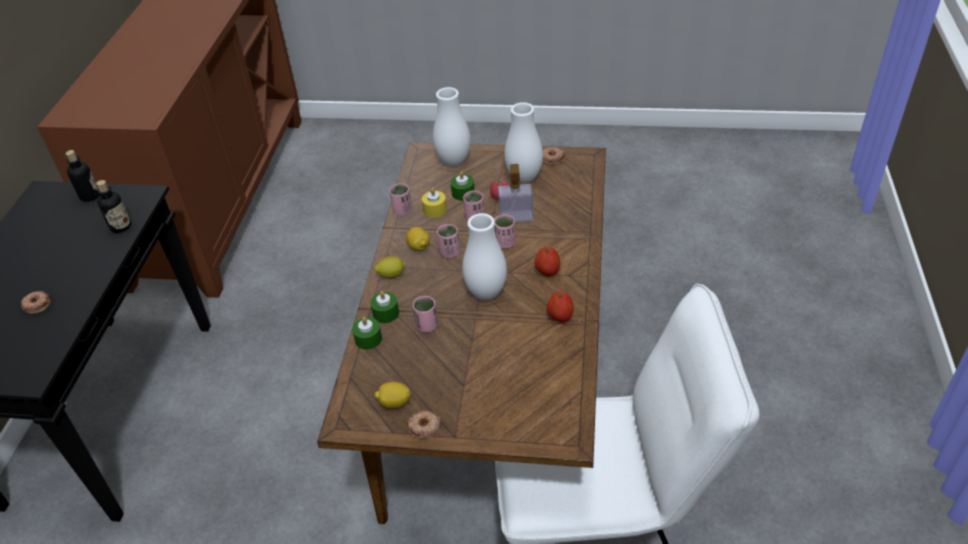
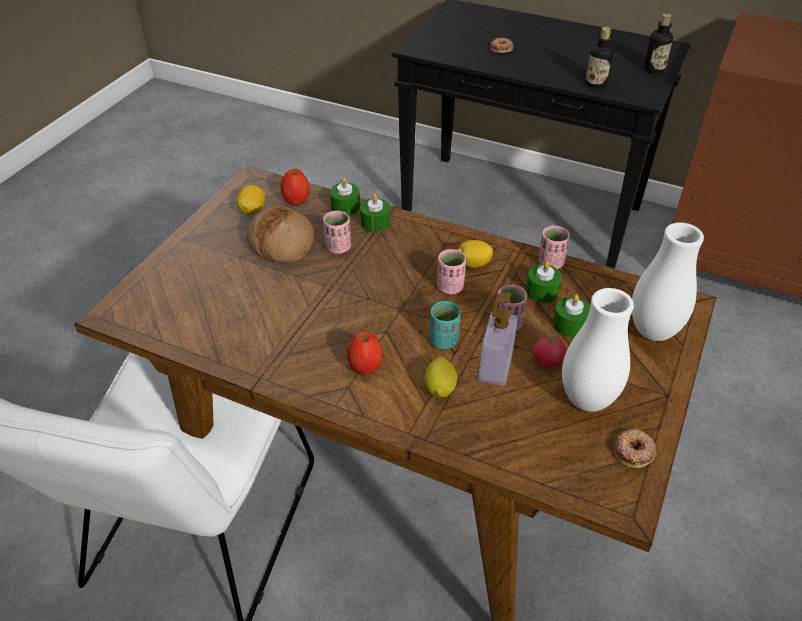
camera: 105 degrees right, 0 degrees up
(391, 275) = (434, 236): lemon -> lemon (440, 388)
(424, 427) = (209, 223): donut -> none
(434, 363) = (282, 242): none -> bread
(435, 210) = (542, 291): yellow candle -> green candle
(486, 293) = (361, 302): white vase -> none
(505, 243) = (443, 341): pink cup -> turquoise cup
(560, 317) = (280, 355): apple -> apple (296, 200)

